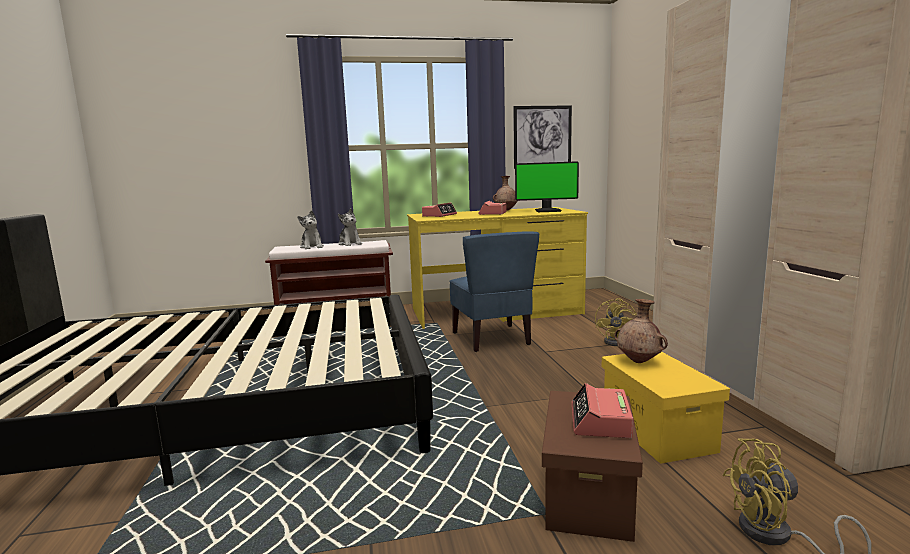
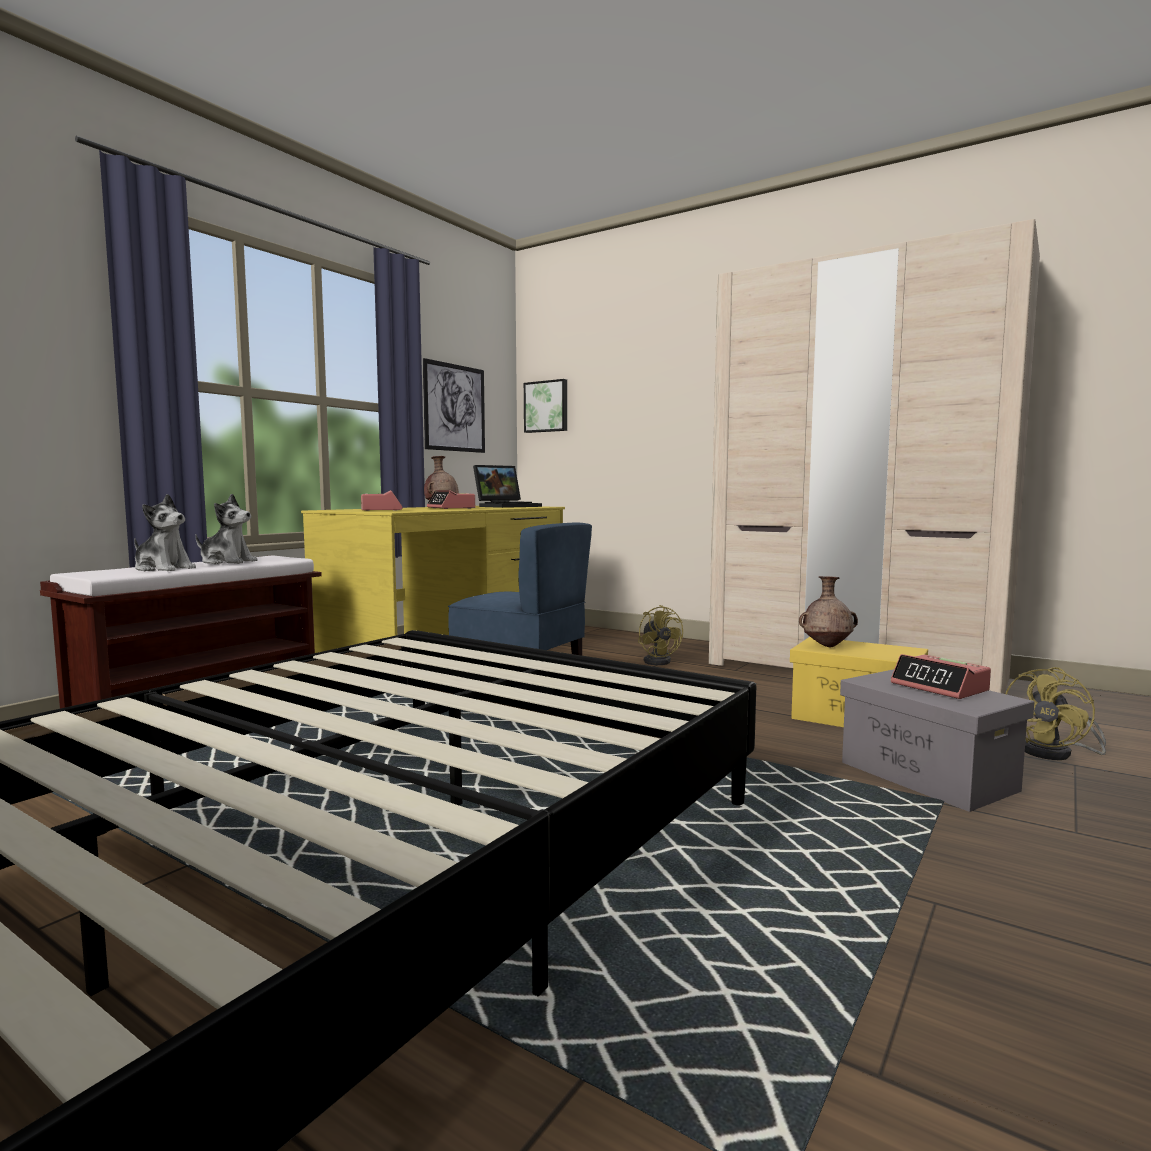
camera: 45 degrees left, 5 degrees down
(548, 211) = (508, 506): monitor -> laptop
(588, 494) = (929, 776): brown storage box -> grey storage box
(622, 127) = (546, 406): none -> picture

